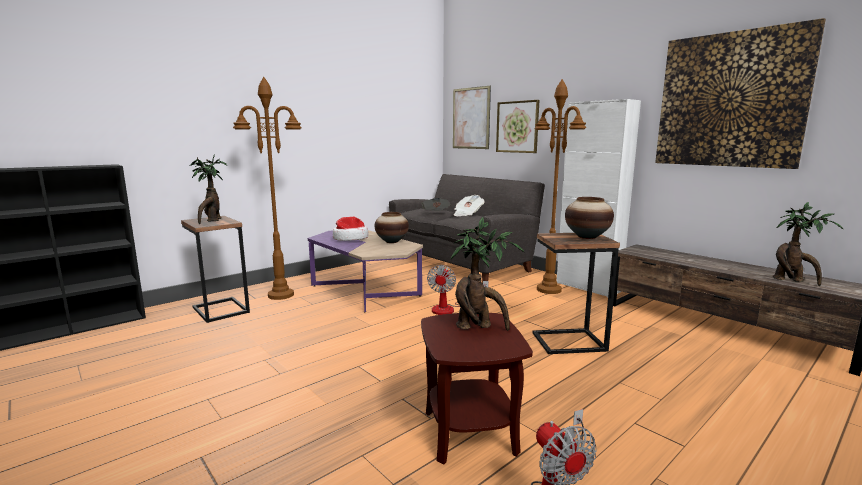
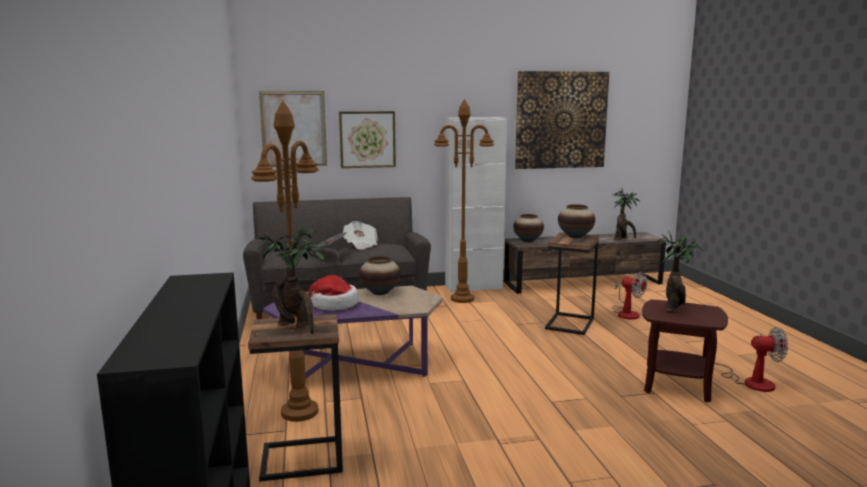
camera: 60 degrees left, 0 degrees up
(450, 309) = (462, 341): fan -> fan (626, 313)
(651, 250) = (528, 240): none -> vase

